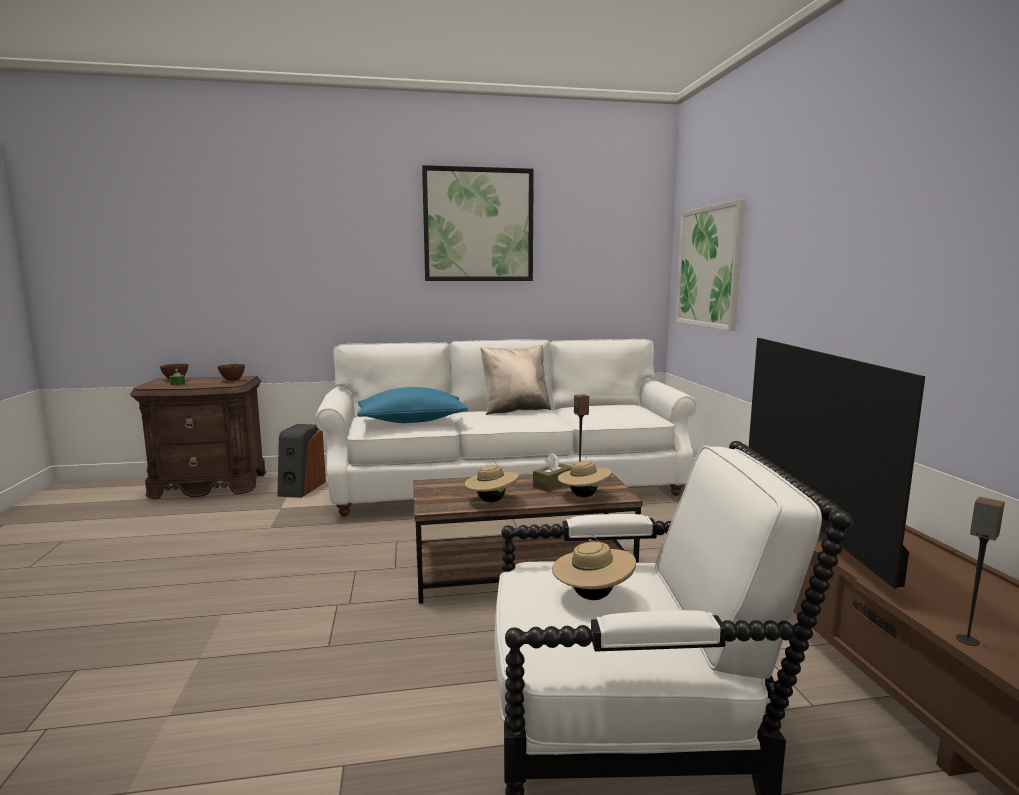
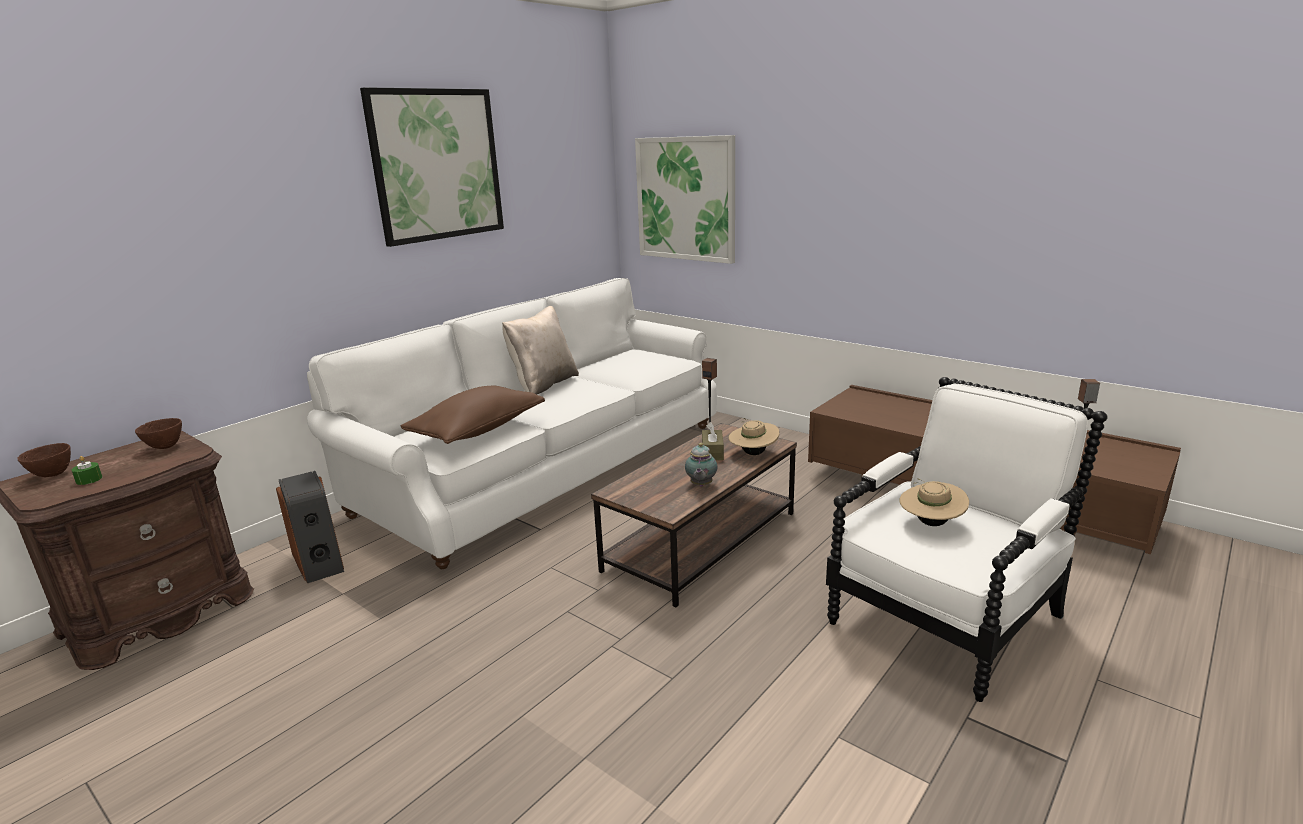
camera: 40 degrees left, 10 degrees up
(412, 421) = (477, 430): blue pillow -> brown pillow
(491, 501) = (700, 485): beige hat -> teapot
(820, 530) = (920, 424): television -> none

